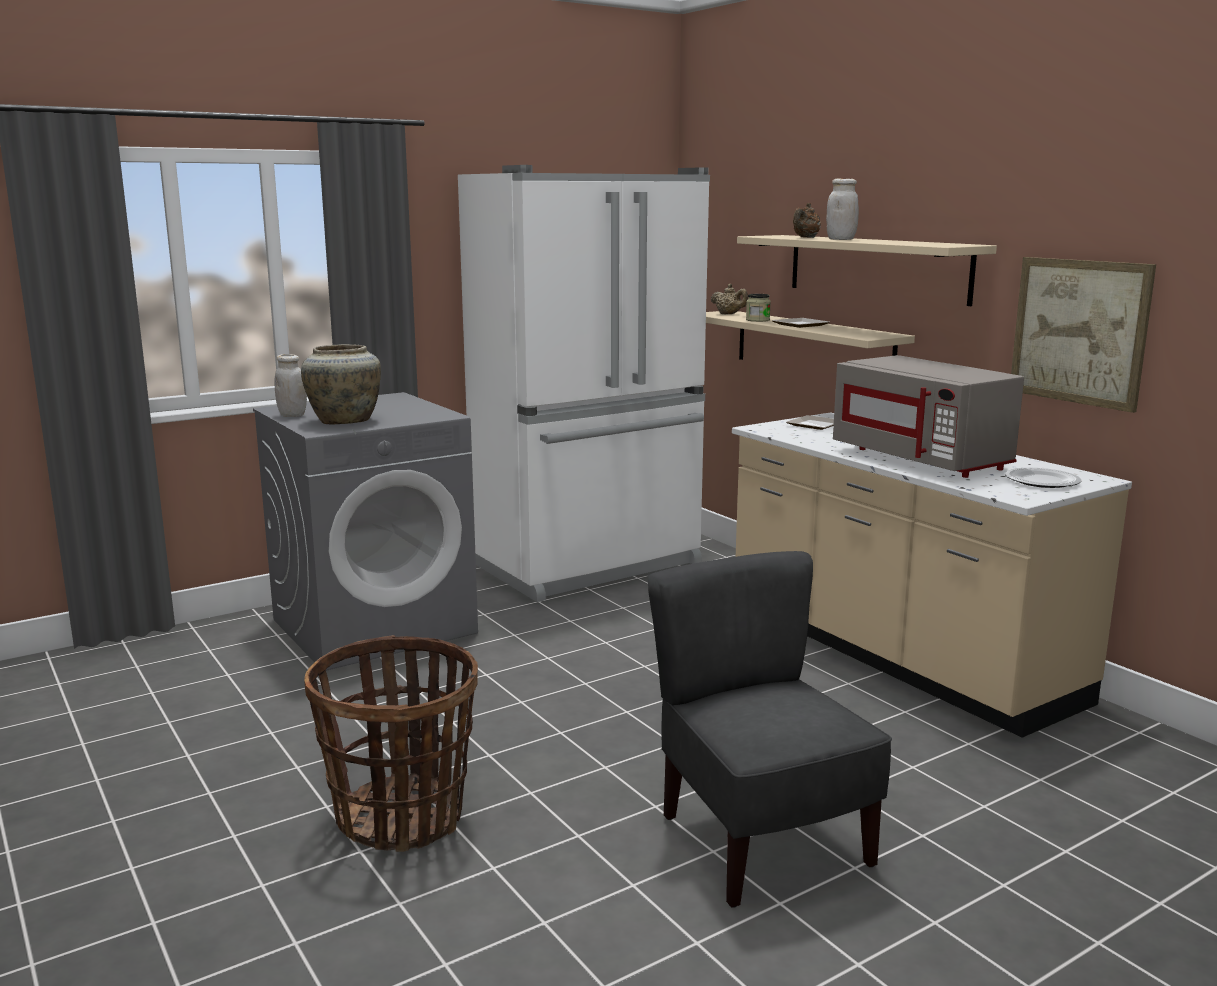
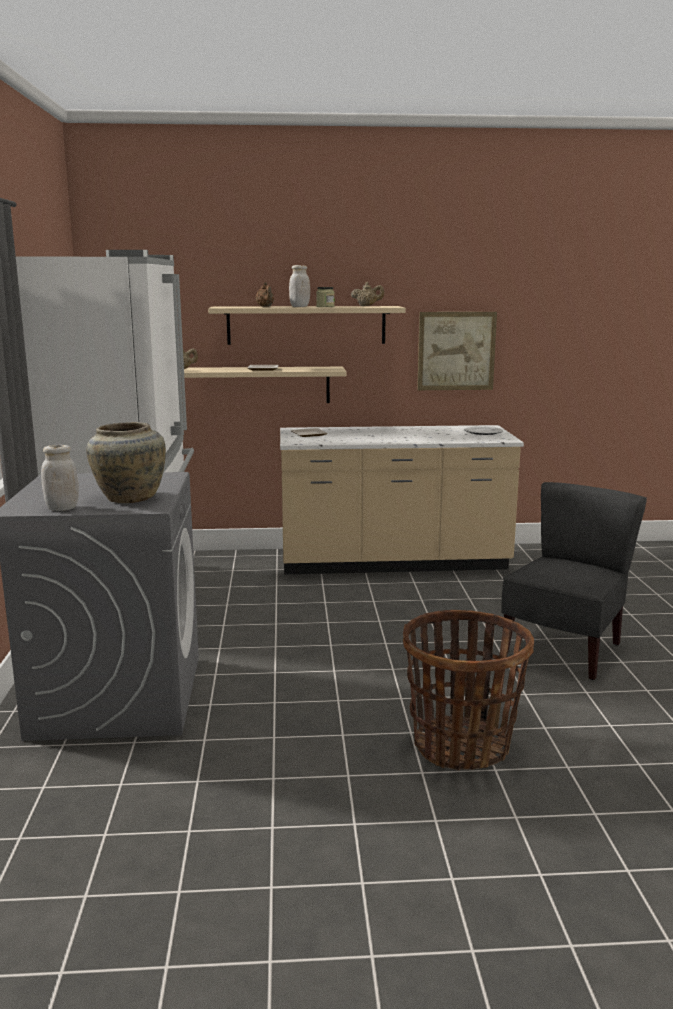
camera: 60 degrees left, 0 degrees up
(757, 320) = (223, 370): jar -> jar (325, 307)
(761, 842) = (564, 650): grey chair -> grey chair turned 120 degrees clockwise
(921, 459) = (416, 436): grey microwave -> none
(938, 243) = (367, 306): none -> beige teapot

